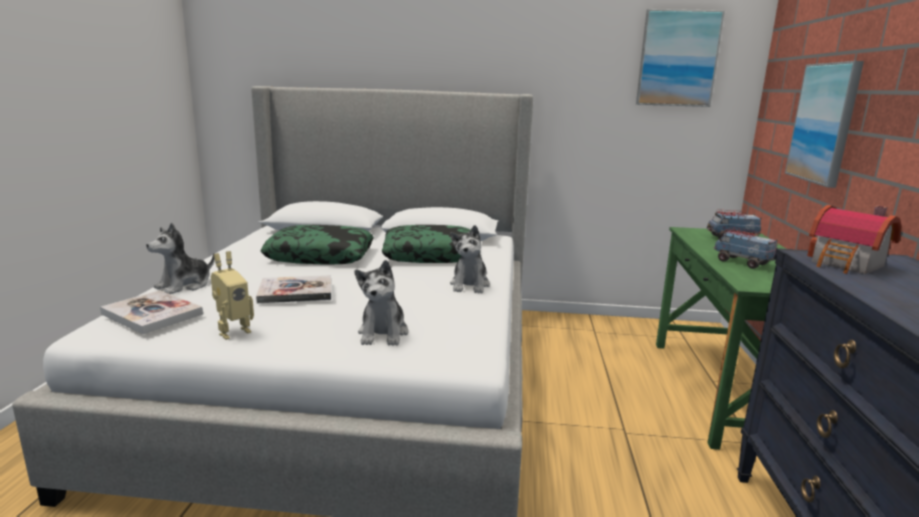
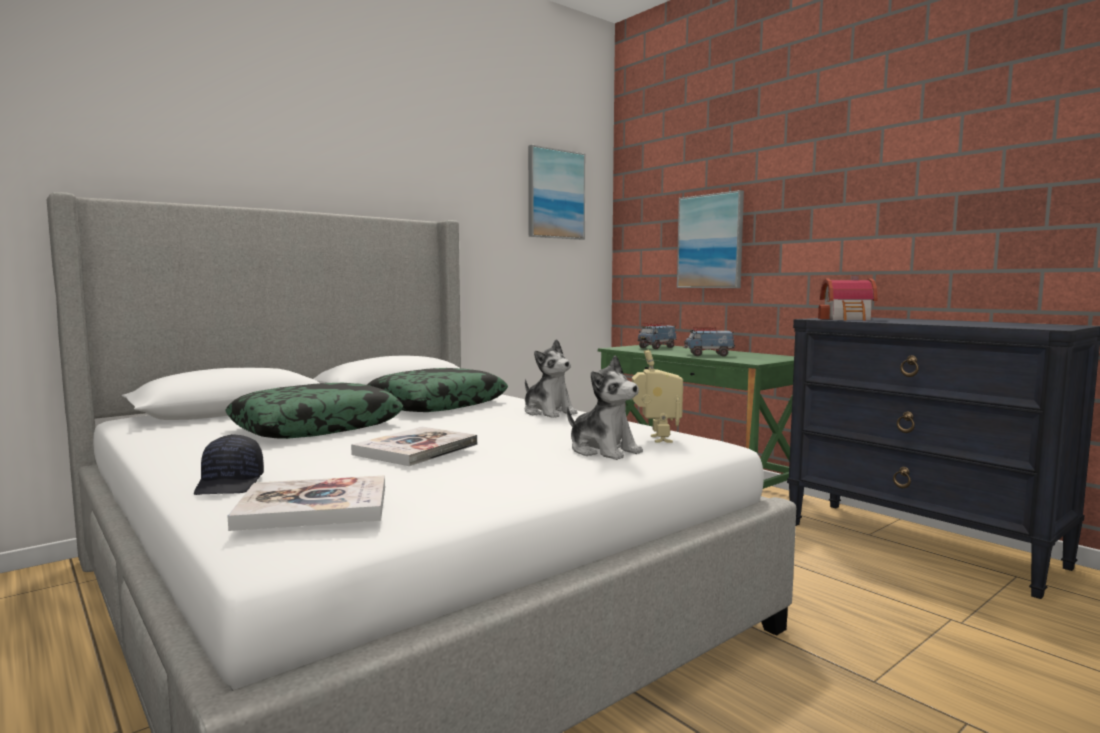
camera: 45 degrees left, 10 degrees down
(184, 285) = (231, 484): plush toy -> black cap
(233, 332) = (470, 489): toy robot -> toy robot (655, 439)

